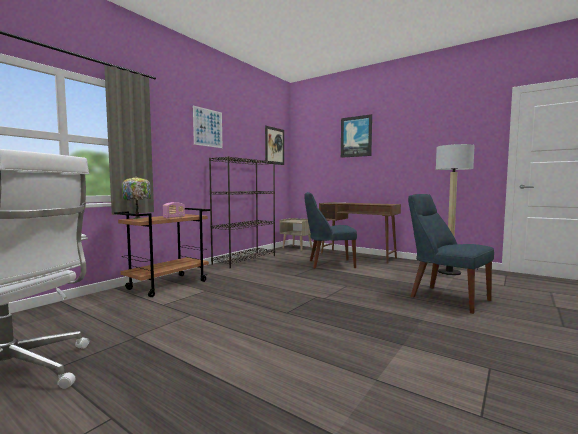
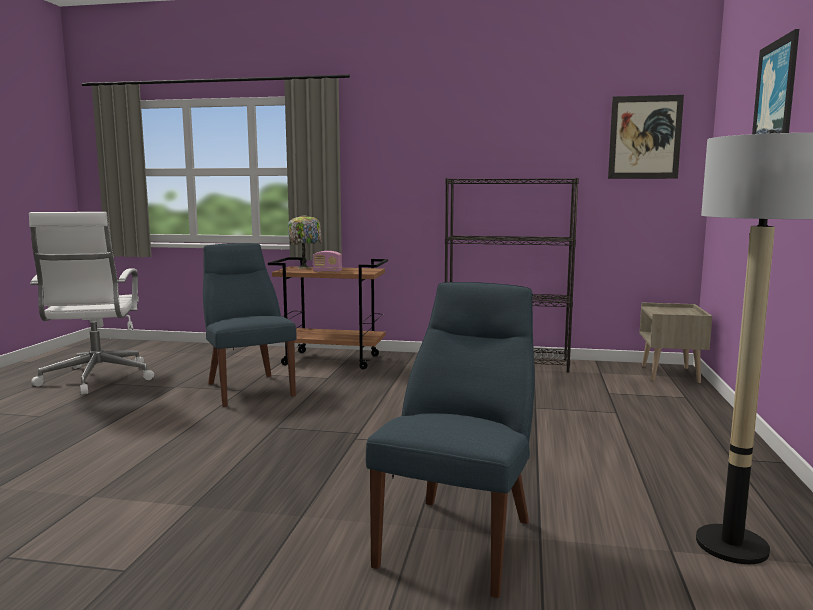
camera: 65 degrees right, 5 degrees up
(208, 127) = (455, 128): picture -> none
(329, 264) = (579, 414): blue chair -> blue chair (248, 388)
(358, 256) = (707, 428): brown desk -> none

